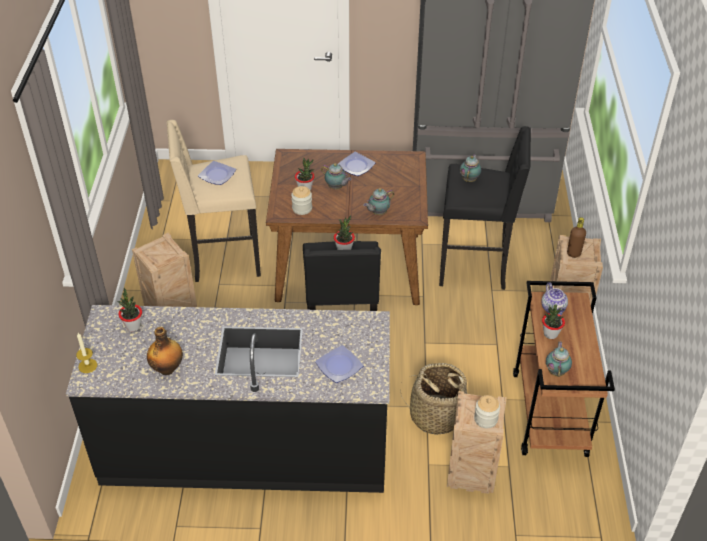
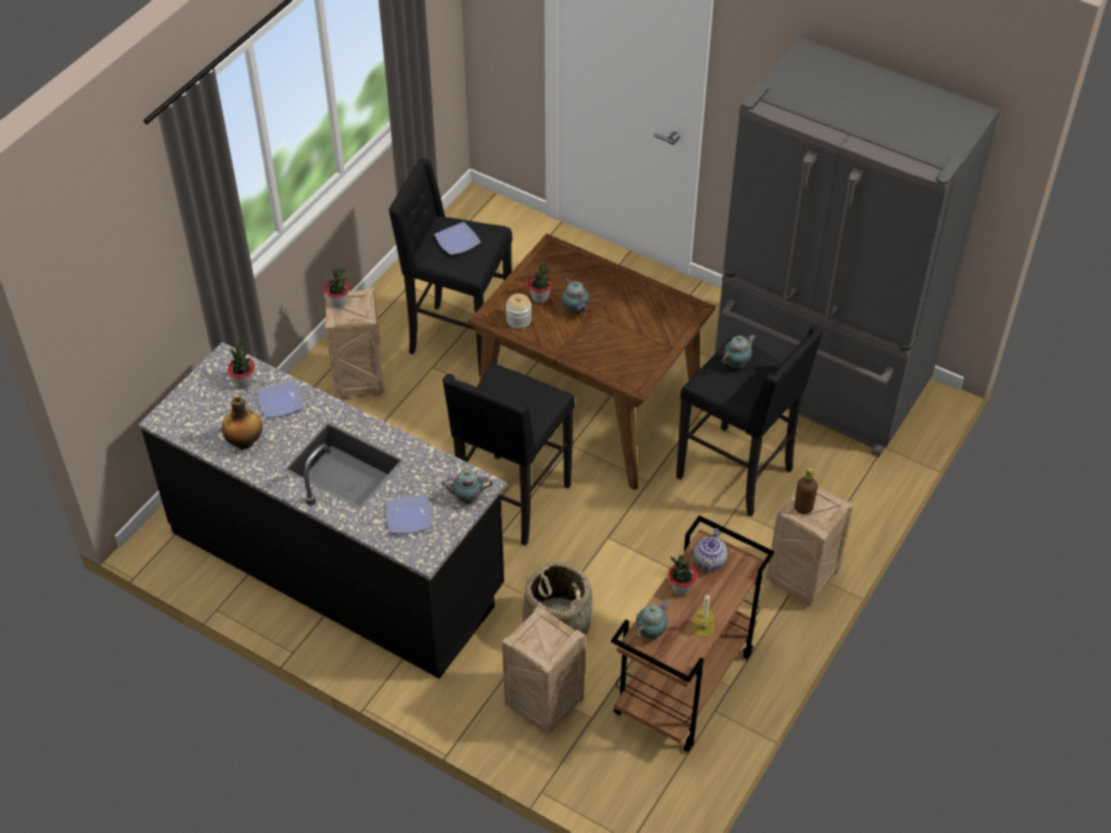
camera: 30 degrees right, 5 degrees up
(87, 366) = (175, 405): candle -> candle (703, 627)
(223, 259) = (457, 339): beige stool -> black stool
(344, 250) = (525, 390): potted plant -> potted plant (339, 302)
(357, 166) = (620, 293): plate -> plate (281, 402)
(378, 213) = (598, 361): teapot -> teapot (466, 498)
(485, 419) = (543, 647): jar -> none

